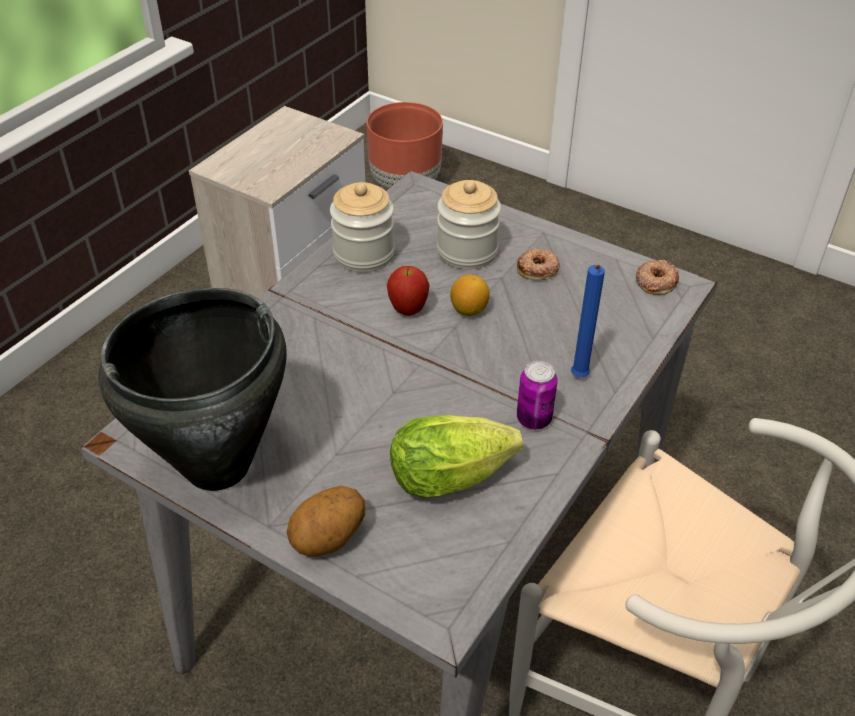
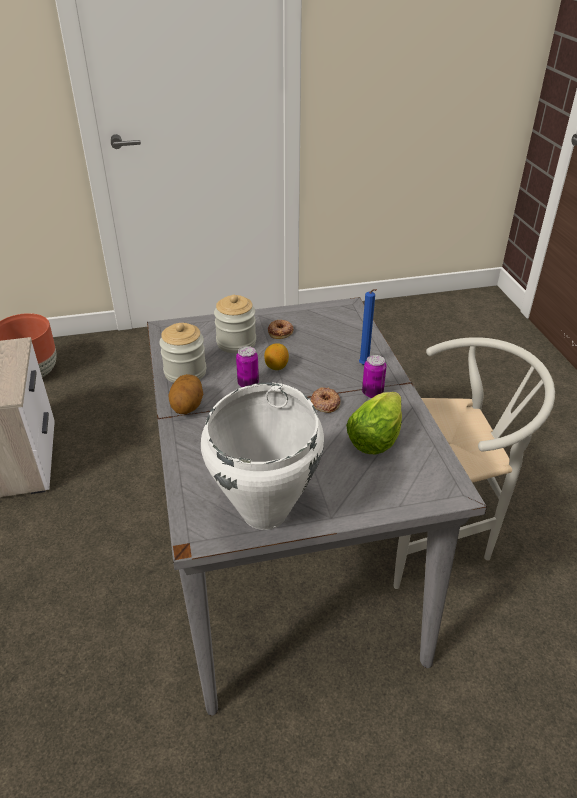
camera: 45 degrees left, 5 degrees down
(219, 466) = (266, 512): black cooking pot -> white cooking pot
(329, 539) = (366, 501): potato -> potato (188, 406)
(408, 310) = (248, 384): apple -> can
(656, 281) = (337, 309): donut -> donut (325, 403)

